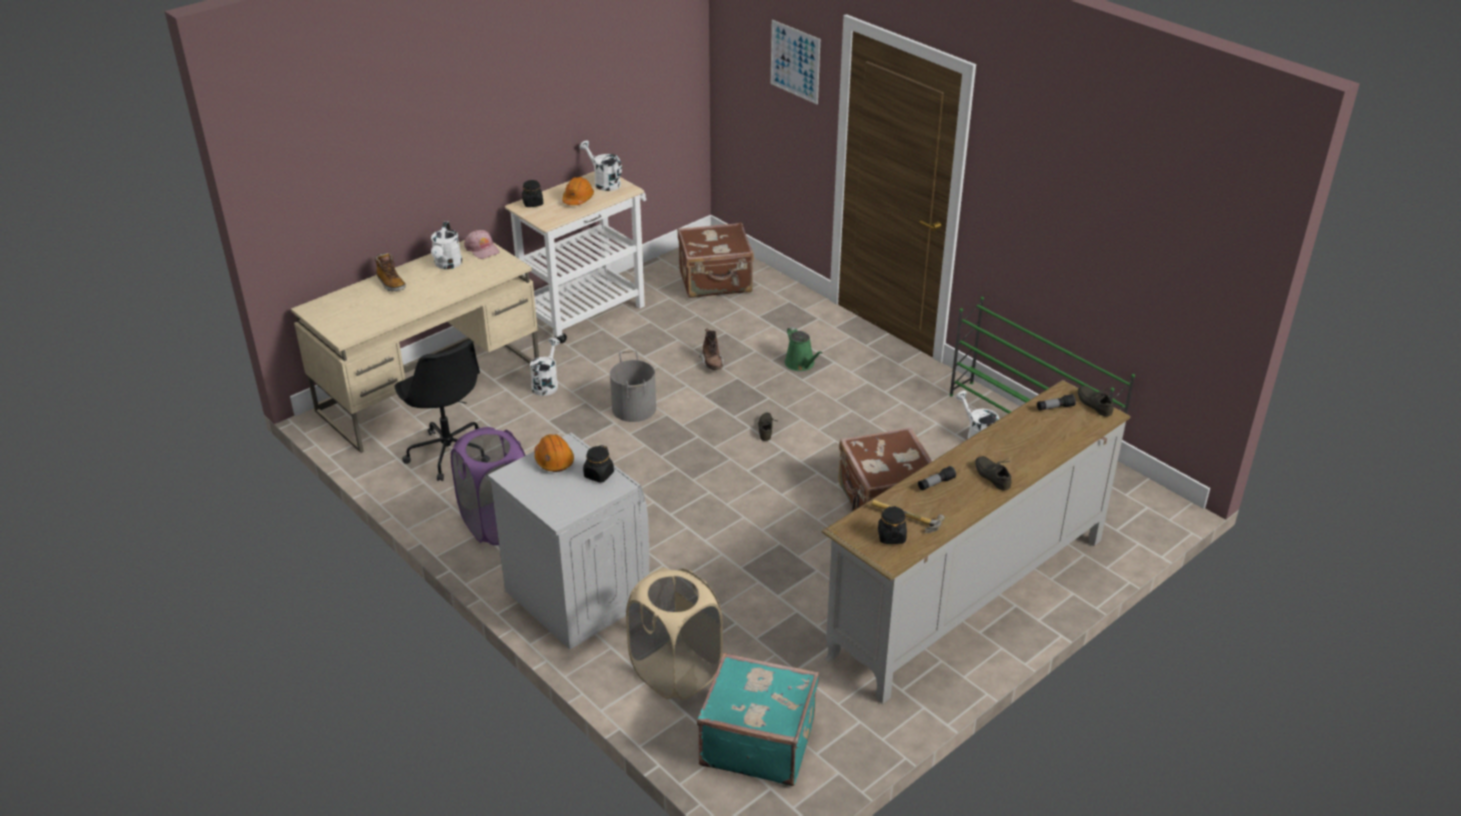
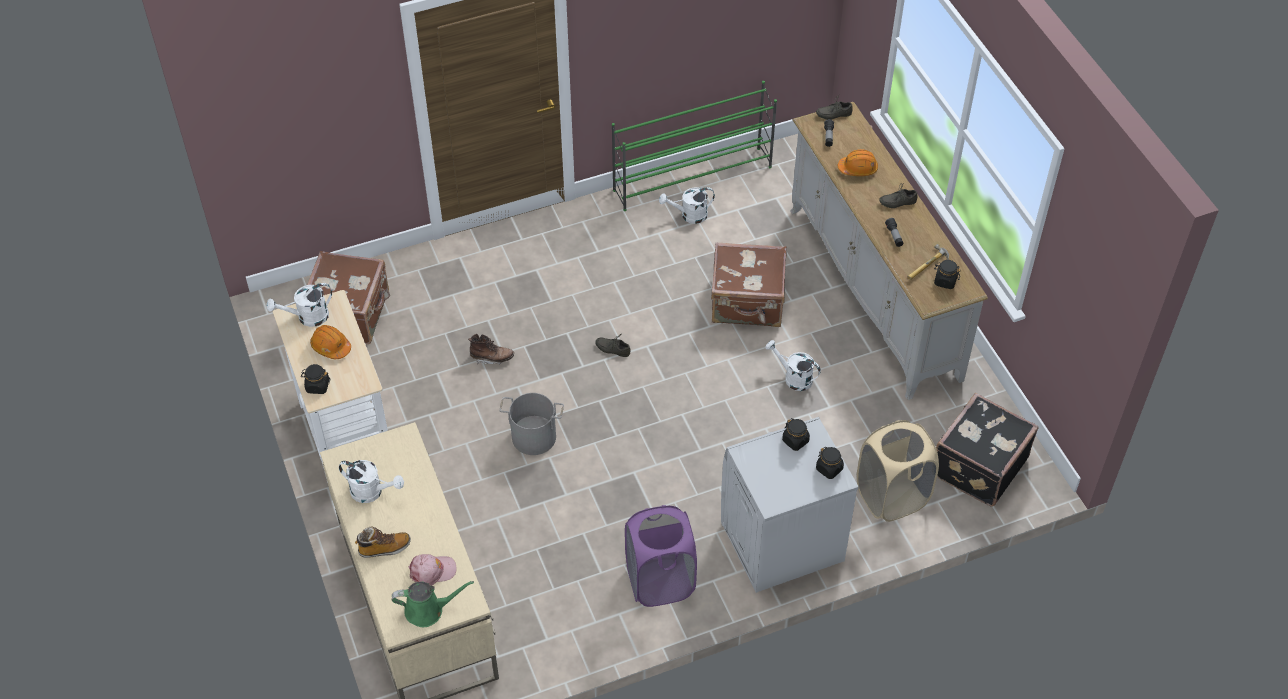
camera: 70 degrees left, 15 degrees up
(450, 455) = (538, 601): black office chair -> none
(482, 249) = (355, 456): pink cap -> pink cap (432, 571)
(546, 384) = (458, 497): white watering can -> white watering can (793, 377)
(554, 460) = (762, 467): orange hard hat -> orange hard hat (858, 168)
(571, 505) = (829, 469): none -> black jar
(757, 741) = (977, 465): turquoise suitcase -> black suitcase
(795, 61) = (342, 78): picture -> none
(801, 364) = (527, 294): green watering can -> green watering can (428, 610)

